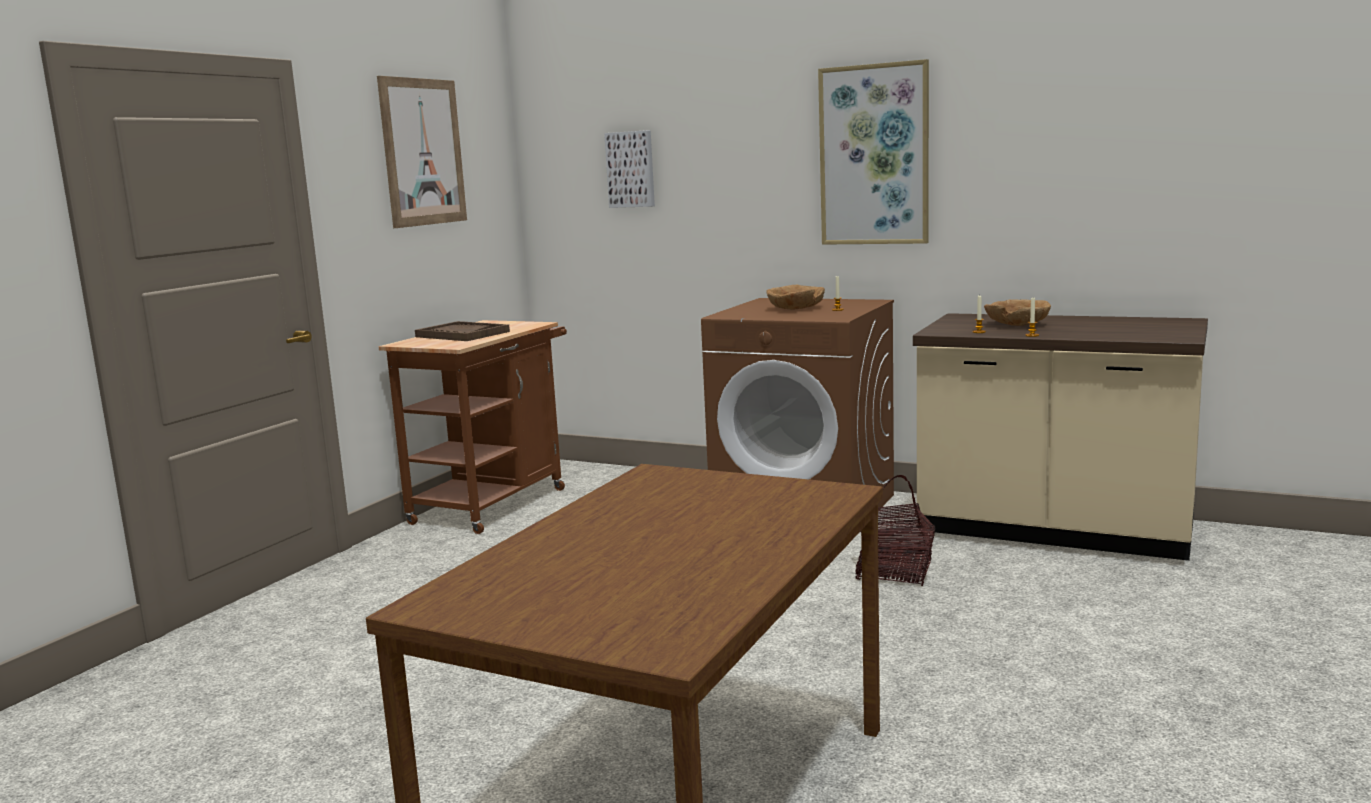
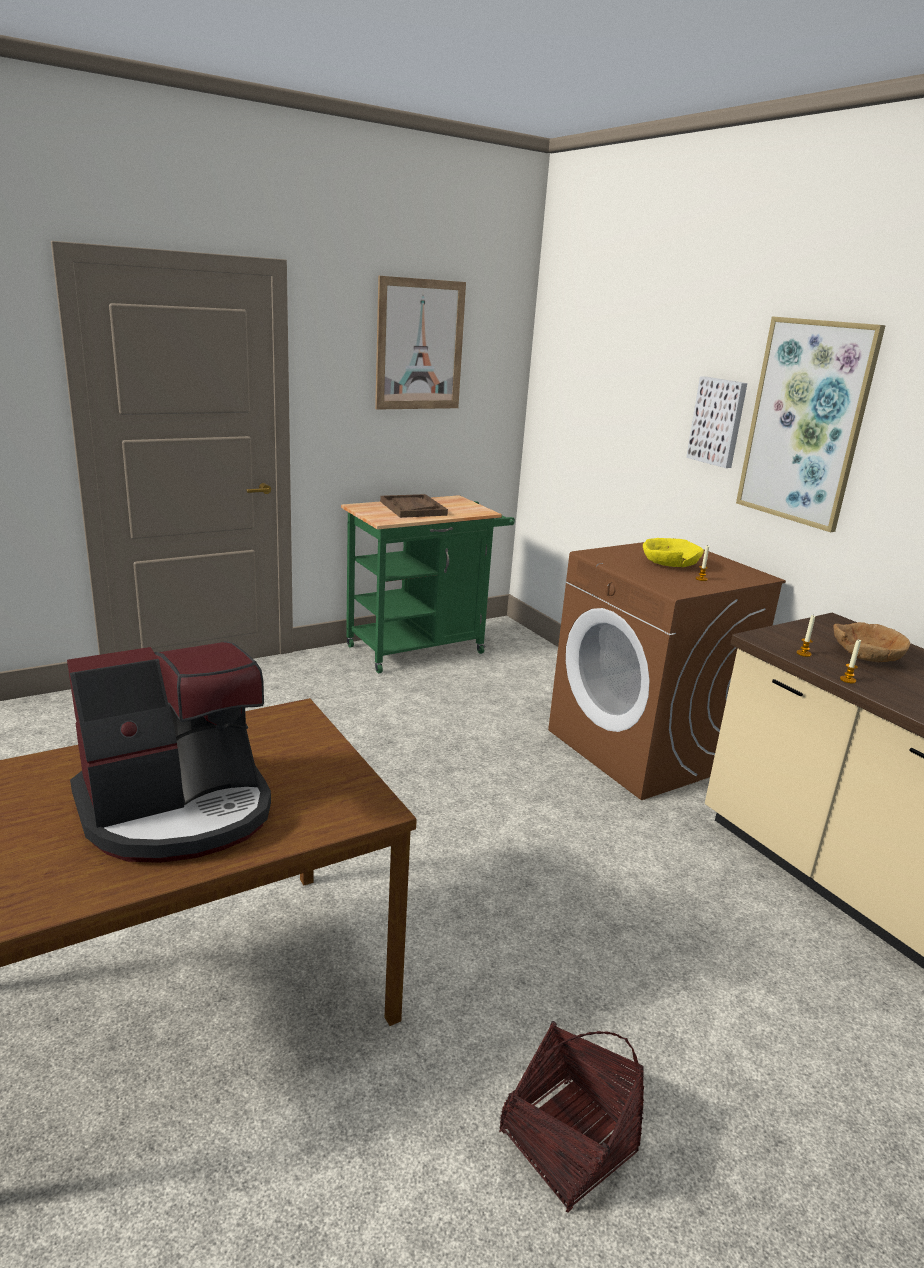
camera: 30 degrees right, 10 degrees up
(494, 503) = (423, 648): brown cart -> green cart
(631, 169) = (605, 386): picture -> picture (718, 421)
(697, 538) = (178, 810): none -> coffee machine
(795, 308) = (669, 564): brown bowl -> yellow bowl
(893, 571) = (630, 854): basket -> basket (566, 1142)

